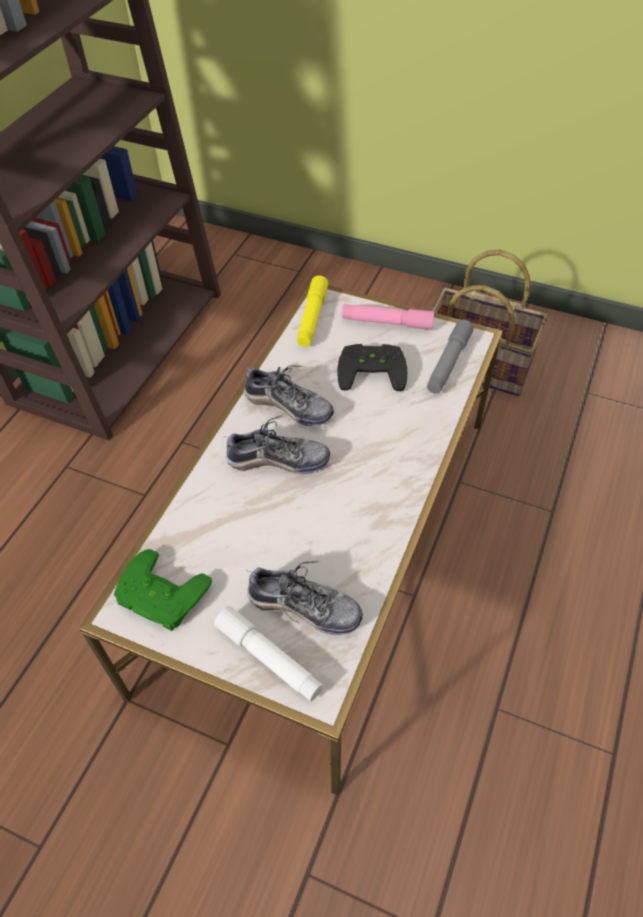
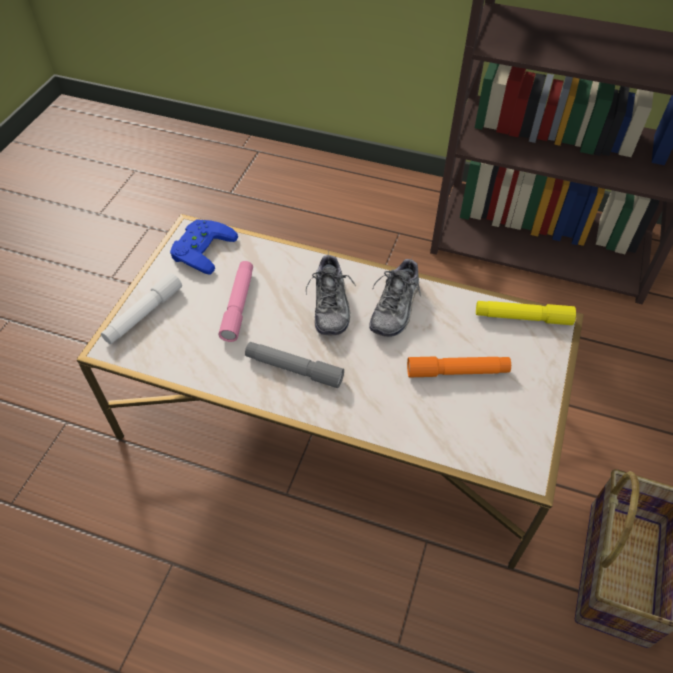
camera: 85 degrees right, 0 degrees up
(158, 597) = (200, 248): green game controller -> blue game controller
(304, 607) = (184, 332): shoe -> none
(372, 369) = (457, 371): black game controller -> orange flashlight
(387, 322) = (533, 383): pink flashlight -> pink flashlight (238, 305)
(448, 363) = (480, 443): grey flashlight -> grey flashlight (294, 369)

